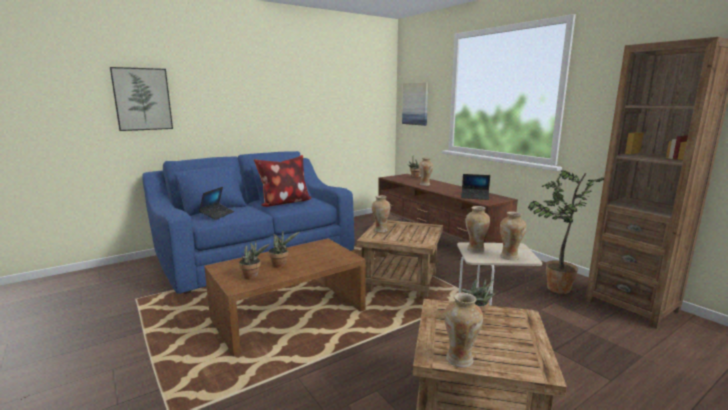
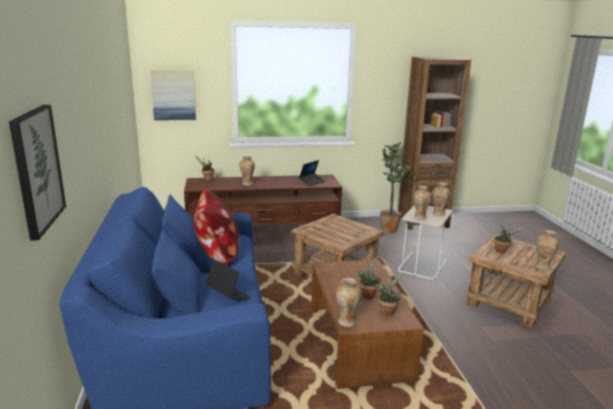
camera: 65 degrees left, 5 degrees up
(380, 230) = (325, 236): vase -> vase (346, 322)

